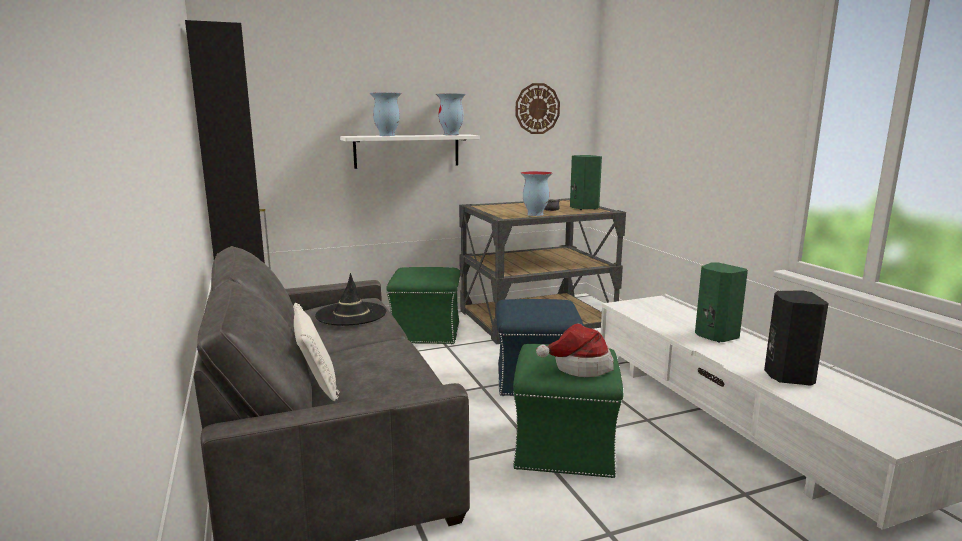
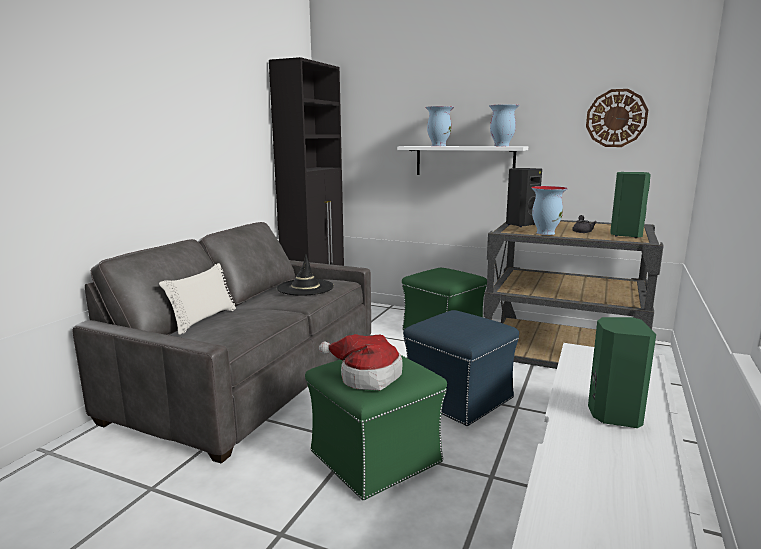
camera: 45 degrees right, 0 degrees up
(787, 376) = (593, 489): black speaker -> black speaker (520, 224)

